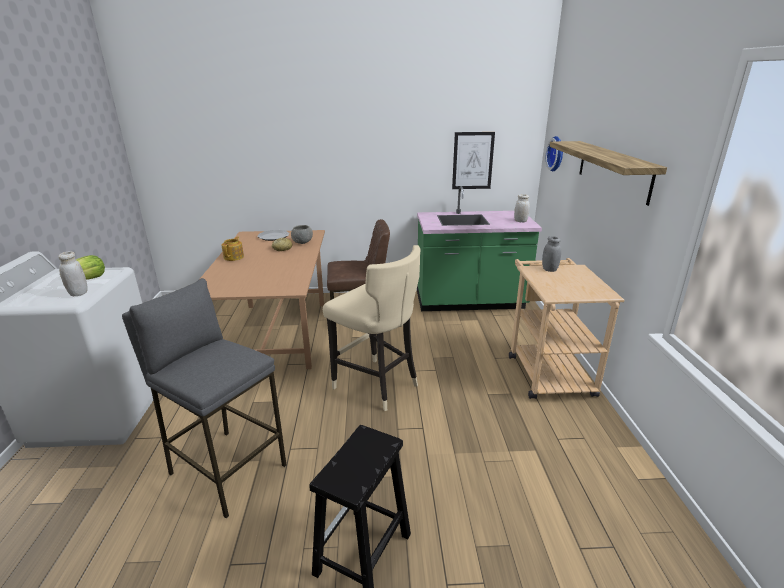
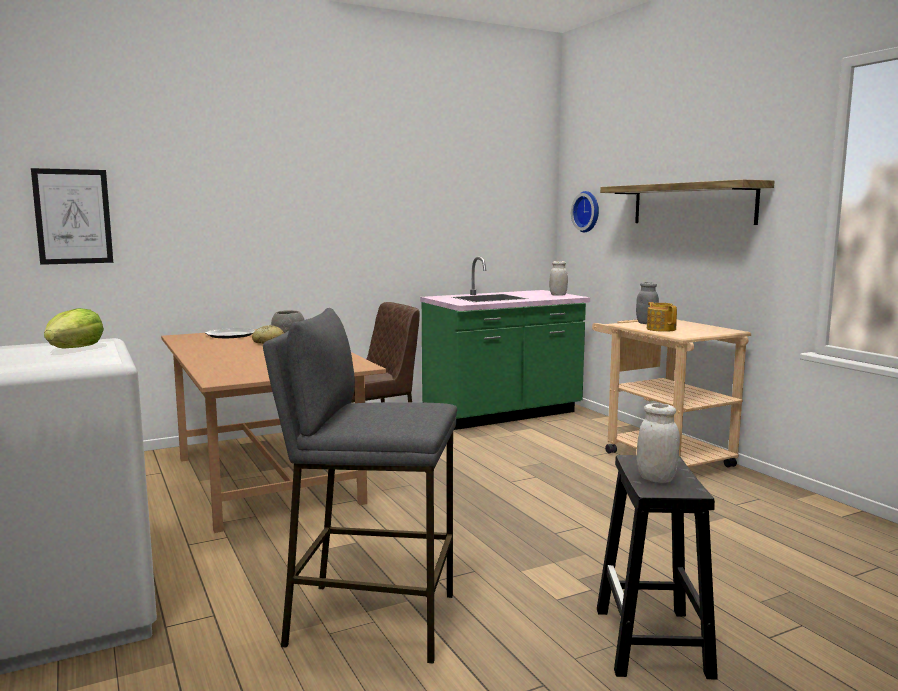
camera: 25 degrees left, 15 degrees down
(78, 293) = (94, 357): white jar -> white jar (656, 479)
(234, 257) = (206, 353): teapot -> teapot (661, 329)
(377, 385) = (480, 502): beige stool -> none
(472, 161) = (483, 227): picture -> picture (73, 216)

